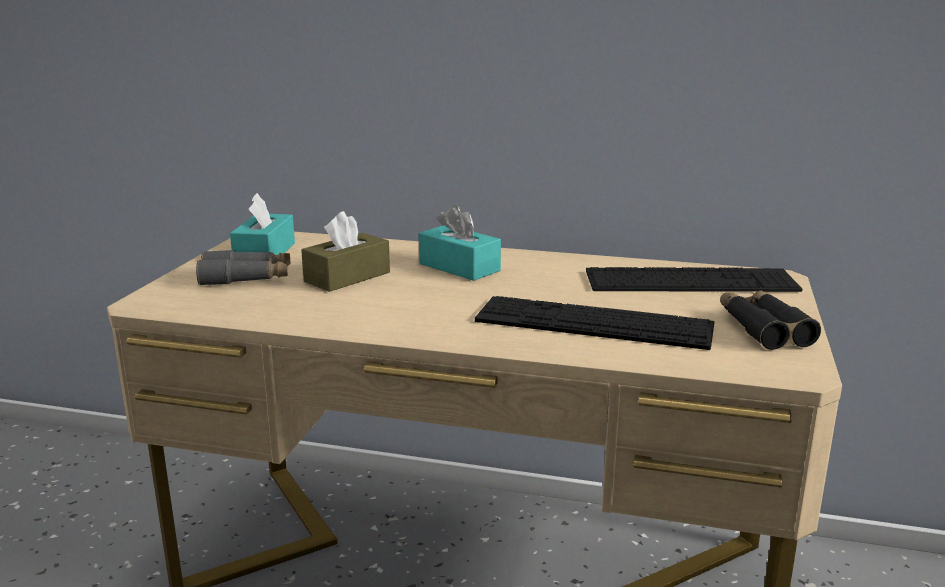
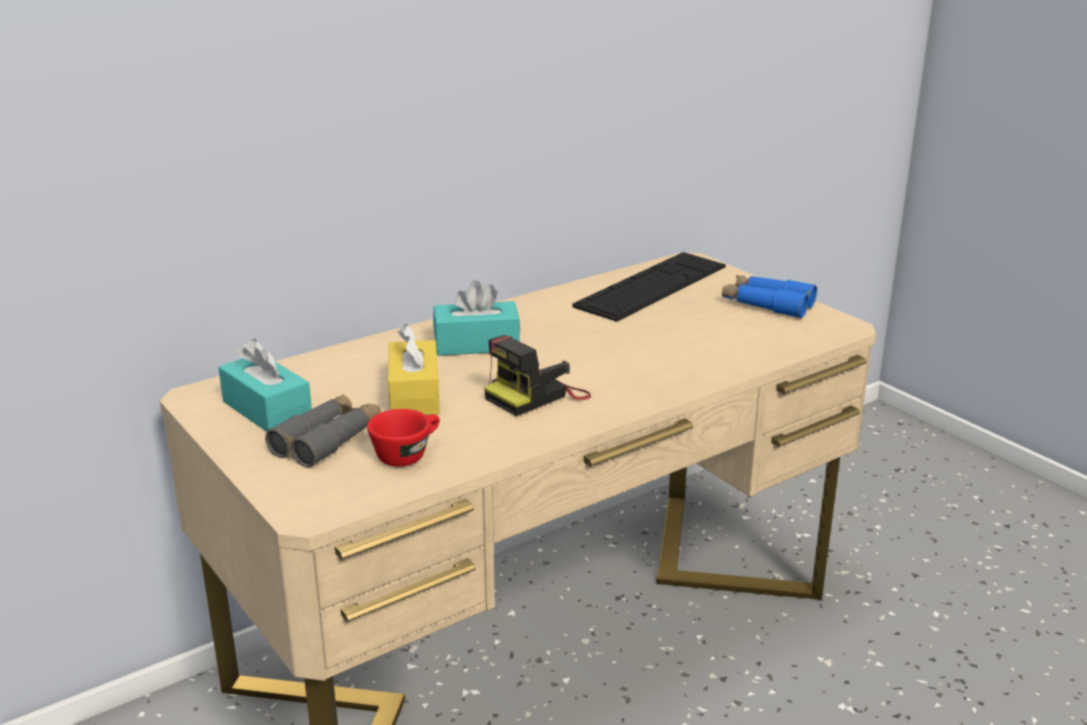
camera: 50 degrees left, 5 degrees up
(256, 302) = (407, 454): none -> red cup
(347, 277) = (414, 395): brown tissue box -> yellow tissue box
(408, 307) = (536, 396): none -> camera
(593, 323) = (677, 346): keyboard -> none
(763, 329) = (767, 305): black binoculars -> blue binoculars

